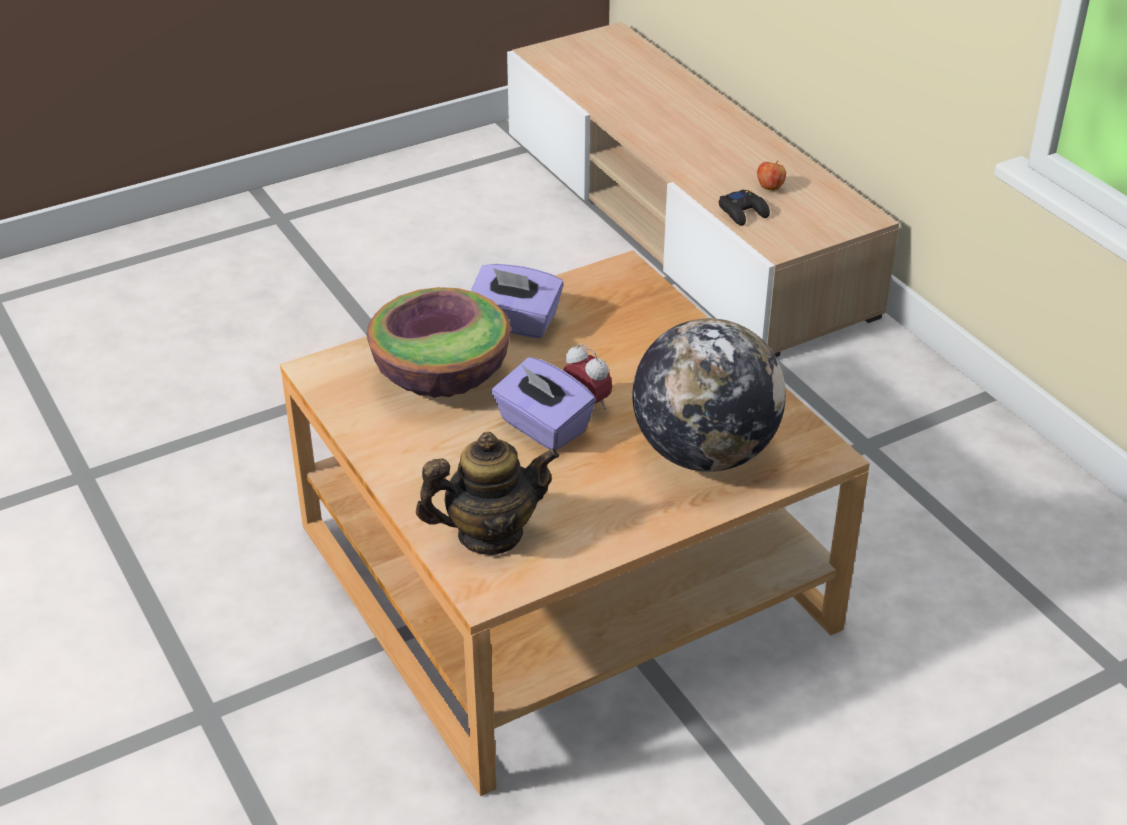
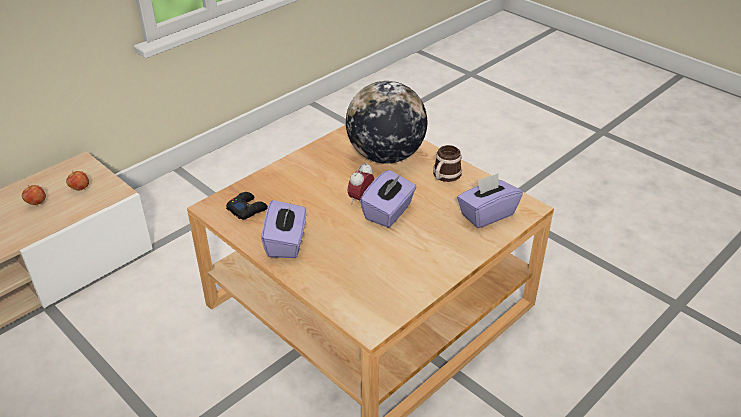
camera: 105 degrees left, 0 degrees up
(442, 377) = (357, 262): bowl -> none
(490, 534) = (486, 214): teapot -> purple tissue box
(616, 511) = (445, 176): none -> mug
(743, 212) = (70, 211): black game controller -> black game controller (247, 209)
(795, 219) = (80, 188): none -> apple

